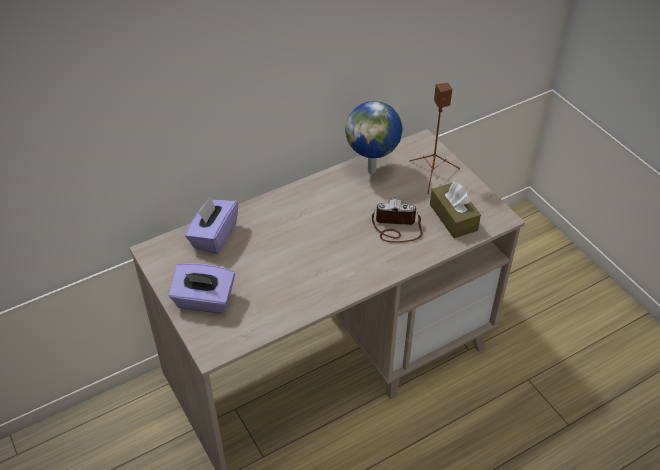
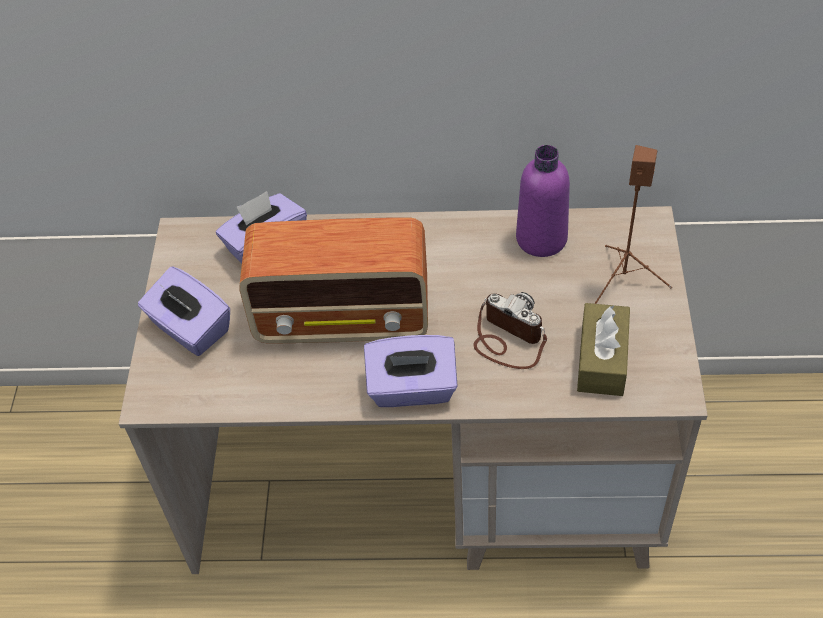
camera: 35 degrees right, 5 degrees up
(296, 255) = (344, 318): none -> radio
(365, 275) = (412, 389): none -> purple tissue box
(373, 170) = (541, 238): globe -> purple bottle

